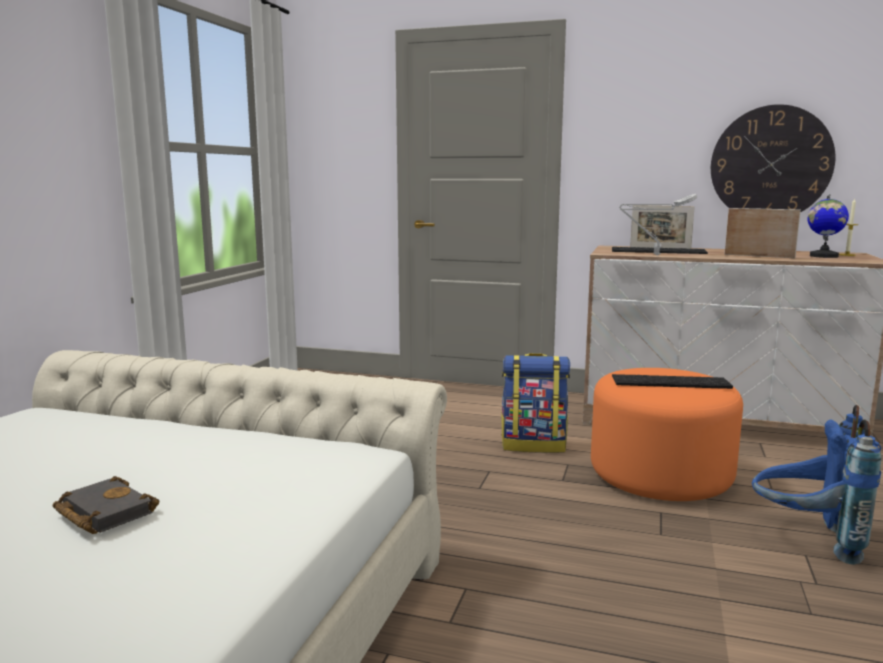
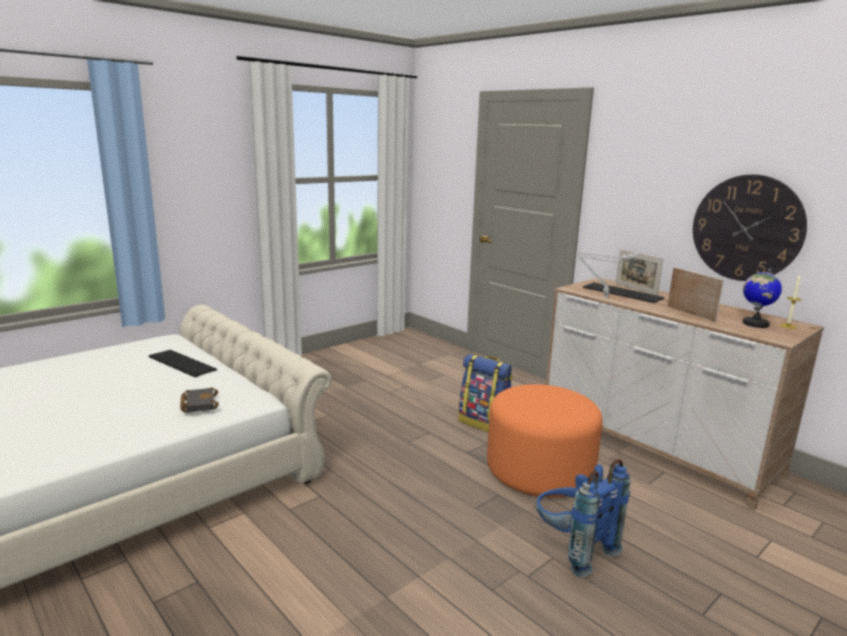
camera: 30 degrees right, 5 degrees up
(102, 512) = (115, 399): black book -> black book (198, 403)
(669, 382) = (544, 403): keyboard -> keyboard (180, 363)

